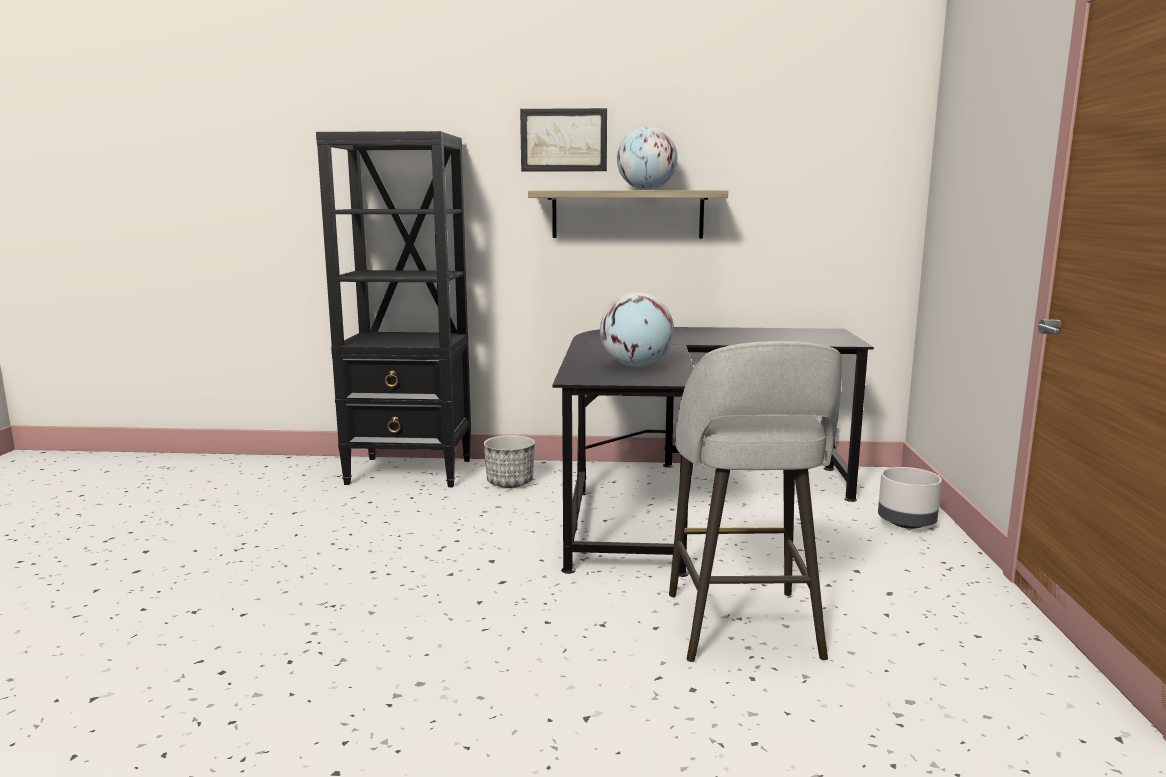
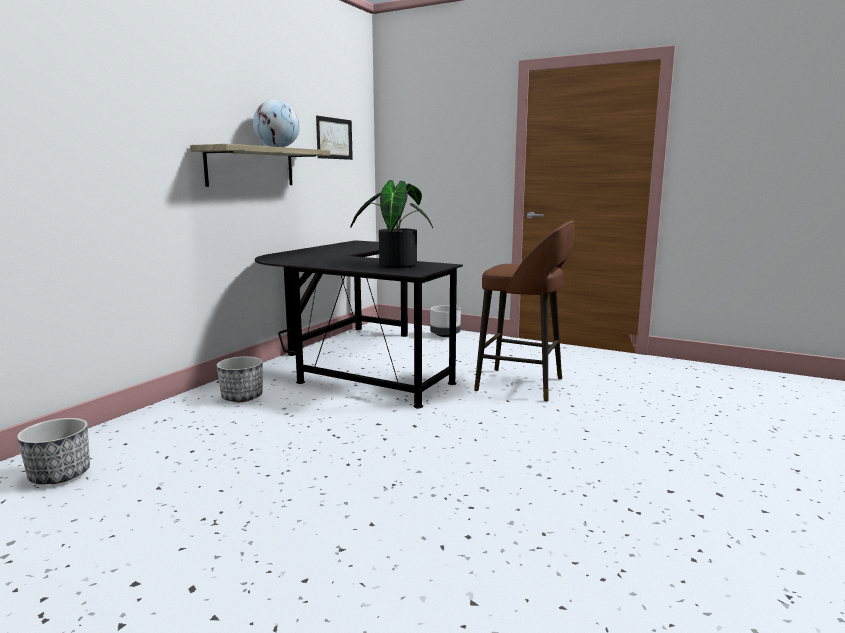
camera: 65 degrees left, 0 degrees up
(305, 478) = (60, 475): none -> planter
(411, 472) = (146, 426): black bookcase -> none
(563, 140) = (206, 102): picture -> picture (334, 138)
(636, 366) = (395, 265): globe -> potted plant
(743, 628) = (522, 385): grey stool -> brown stool

